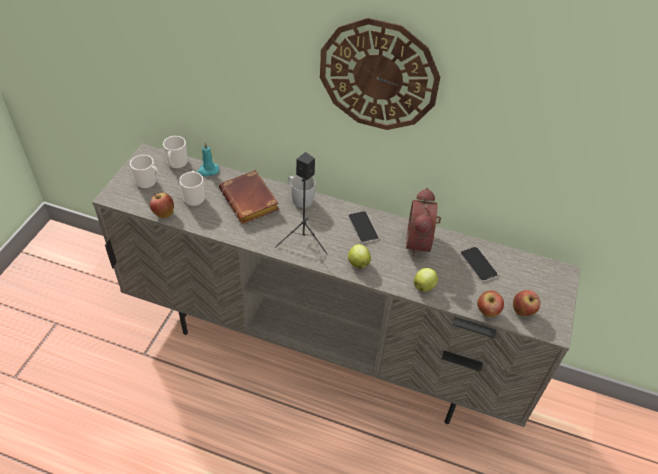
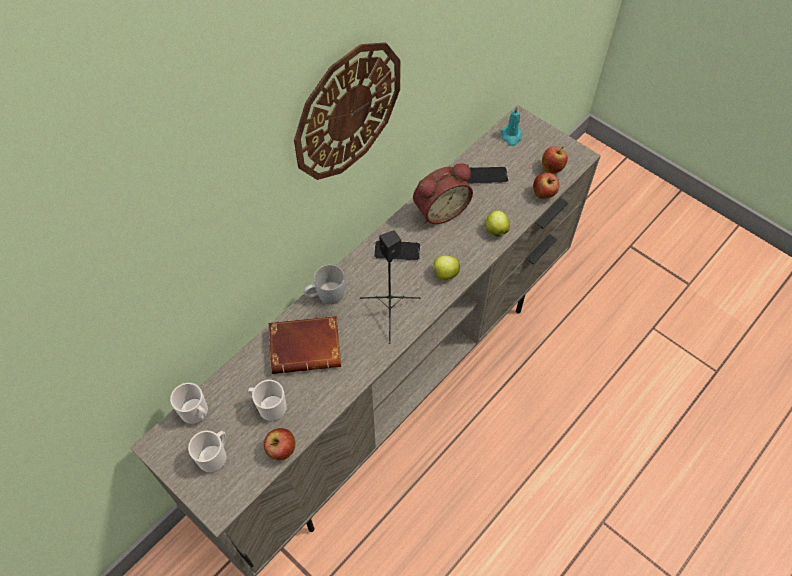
camera: 65 degrees left, 10 degrees up
(207, 171) = (229, 380): turquoise candle -> turquoise candle (511, 136)
(421, 242) = (439, 210): alarm clock -> alarm clock turned 60 degrees counterclockwise

